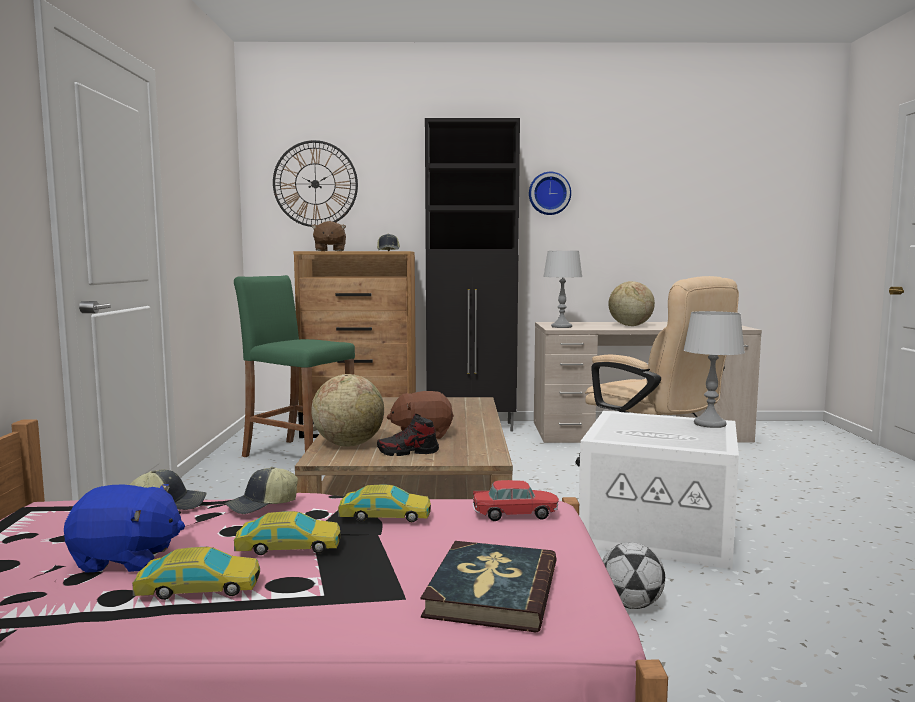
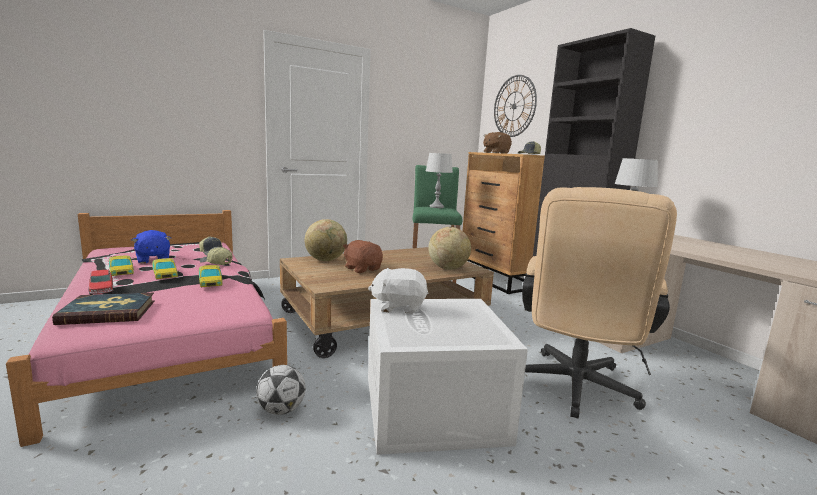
camera: 60 degrees right, 5 degrees up
(408, 452) = (321, 271): shoe -> none
(515, 514) = (225, 305): toy car -> toy car (101, 290)
(549, 193) = (683, 100): wall clock -> none
(616, 435) = (399, 307): none -> white plush toy
(630, 326) = (709, 249): globe -> globe (448, 268)
(710, 424) = (490, 337): grey table lamp -> grey table lamp (436, 207)

